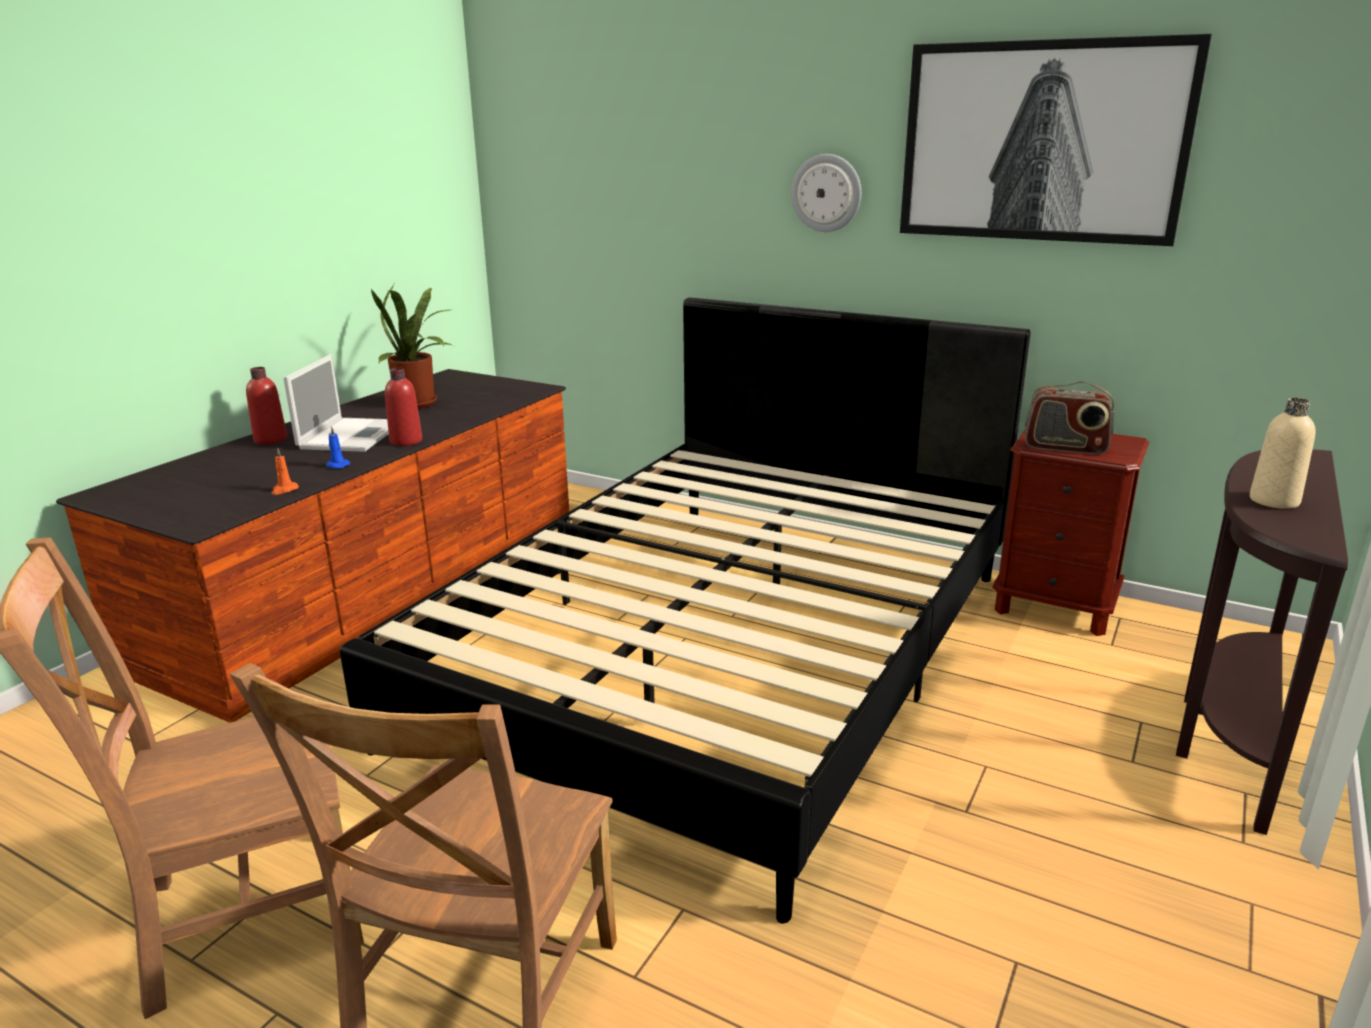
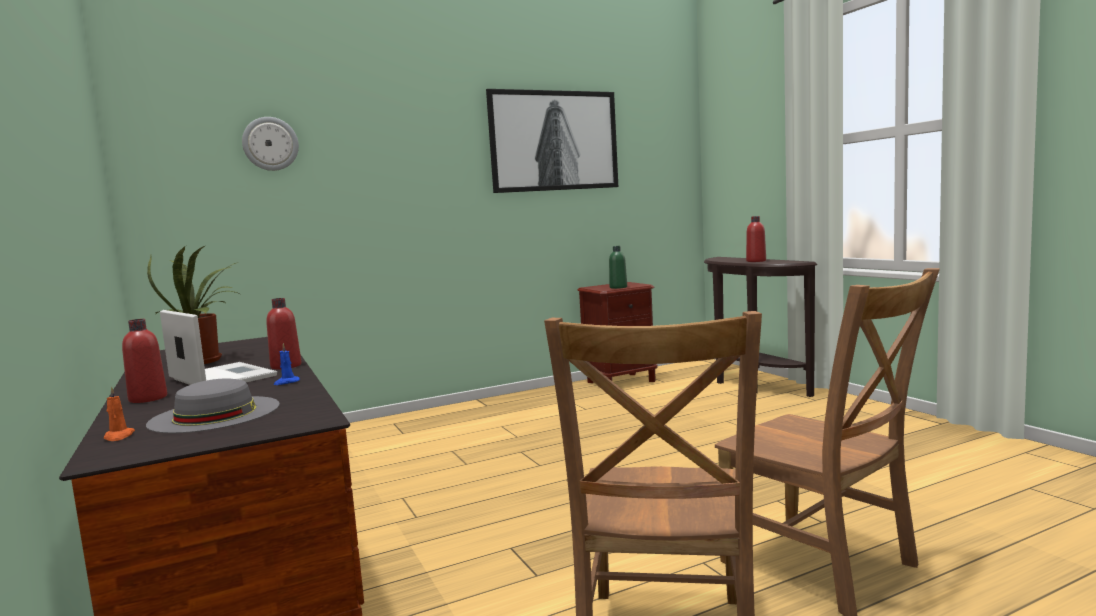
camera: 55 degrees left, 15 degrees down
(218, 482) = (215, 414): none -> grey hat
(284, 490) = (302, 396): orange candle -> orange candle (119, 436)
(727, 652) = (554, 445): black bed -> none
(826, 193) = (442, 174): wall clock -> wall clock (270, 144)
(1065, 448) = (618, 287): radio -> green bottle
(1274, 501) = (756, 261): beige bottle -> red bottle

